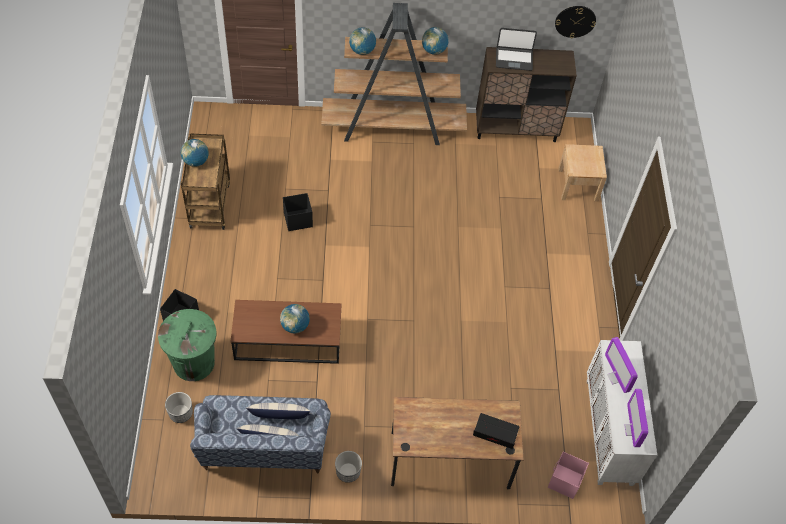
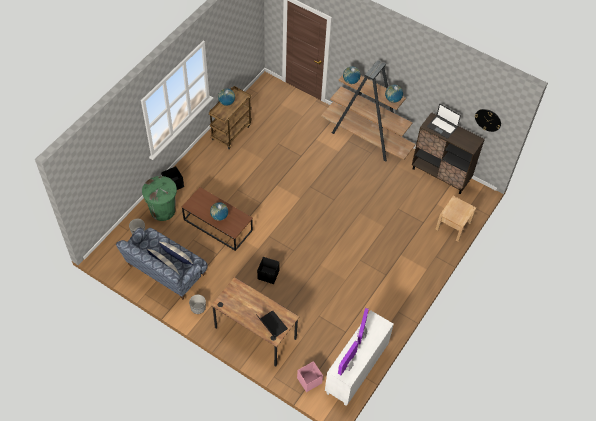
camera: 35 degrees right, 0 degrees up
(297, 220) = (272, 163): black storage box -> black storage box (268, 275)

